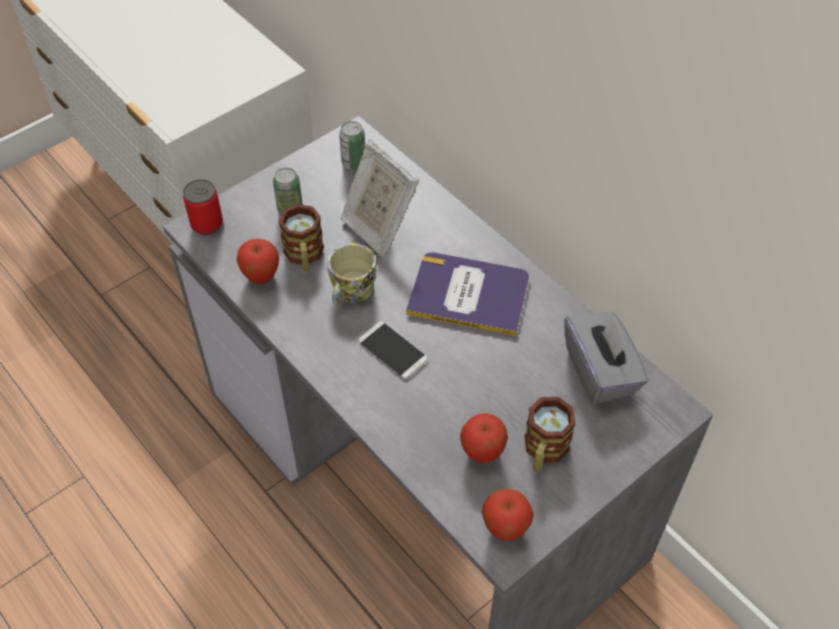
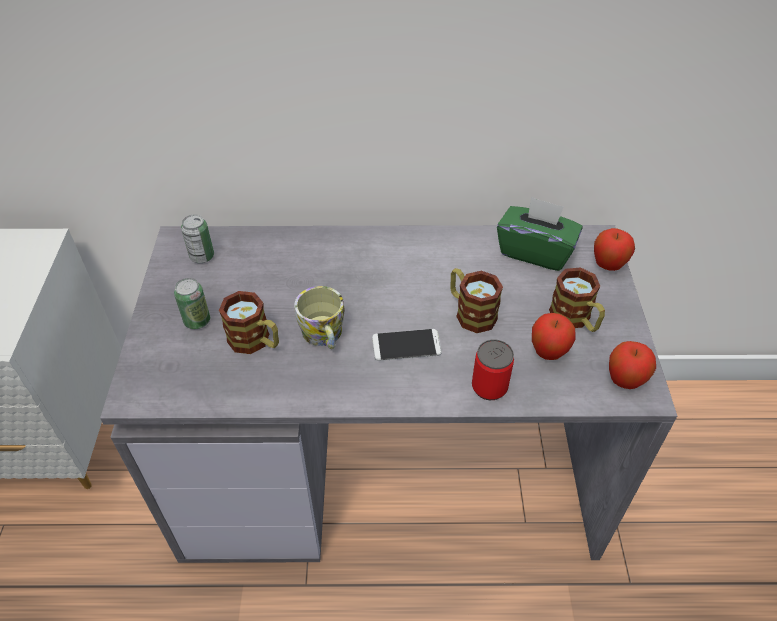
camera: 50 degrees left, 5 degrees down
(207, 224) = (141, 384): can -> can (489, 387)
(261, 277) = (242, 382): apple -> apple (607, 266)
(378, 227) = (281, 281): picture frame -> none
(469, 294) = (401, 273): book -> none
(473, 370) = (470, 312): none -> mug
(600, 372) = (535, 251): grey tissue box -> green tissue box

